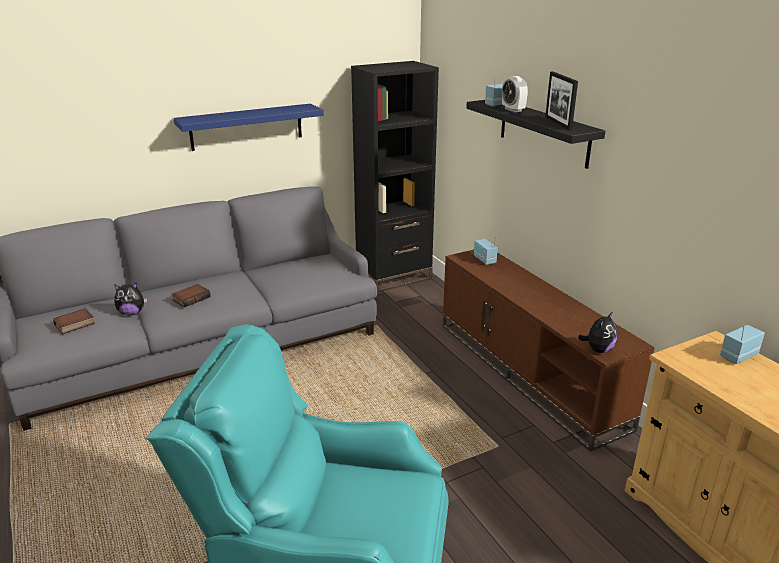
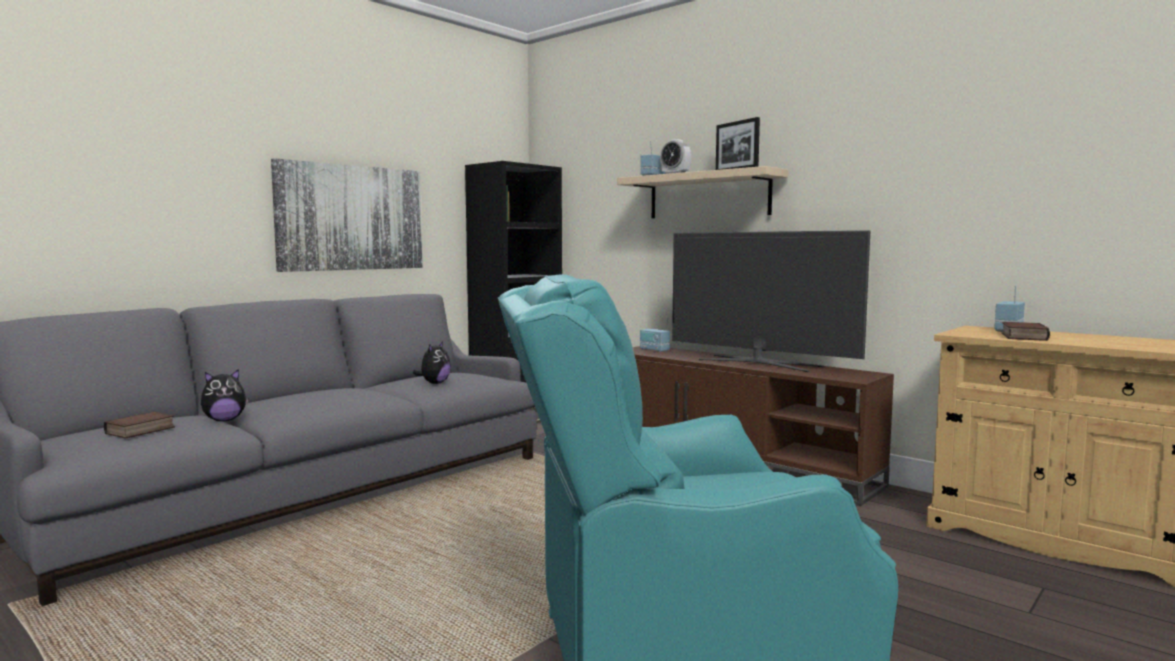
camera: 20 degrees left, 20 degrees down
(191, 298) = (311, 400): book -> book (1022, 336)
(246, 127) = (351, 218): blue shelf -> picture
(543, 132) = (708, 196): black shelf -> beige shelf
(551, 303) = (759, 363): none -> television
(598, 350) = (845, 378): plush toy -> plush toy (434, 383)

